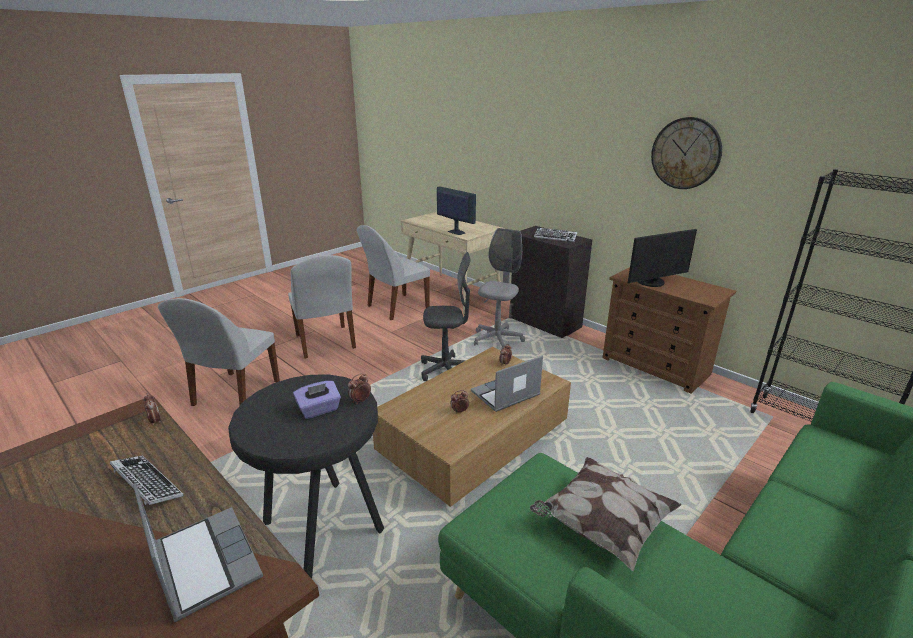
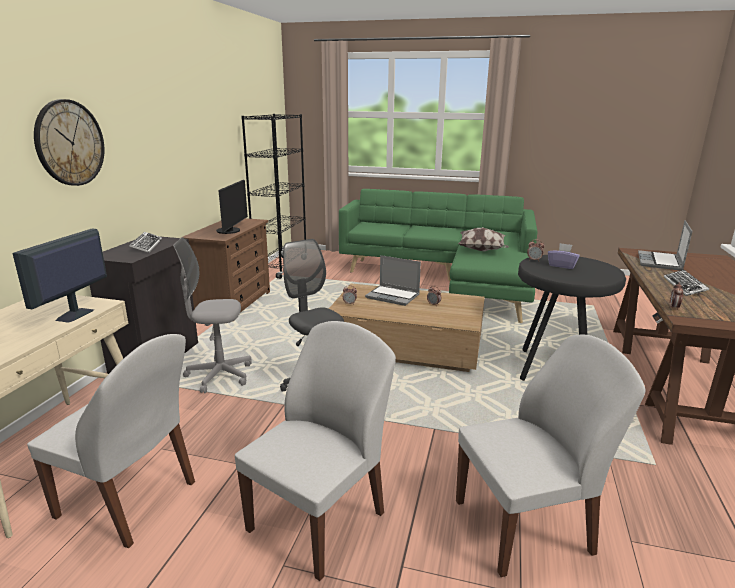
camera: 120 degrees left, 5 degrees down
(653, 283) = (231, 231): monitor -> monitor turned 60 degrees clockwise
(686, 153) = (180, 120): wall clock -> wall clock (69, 143)

